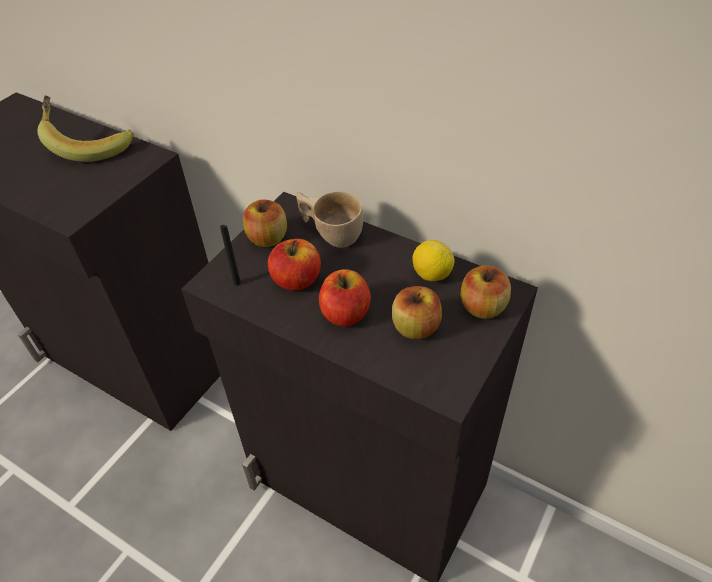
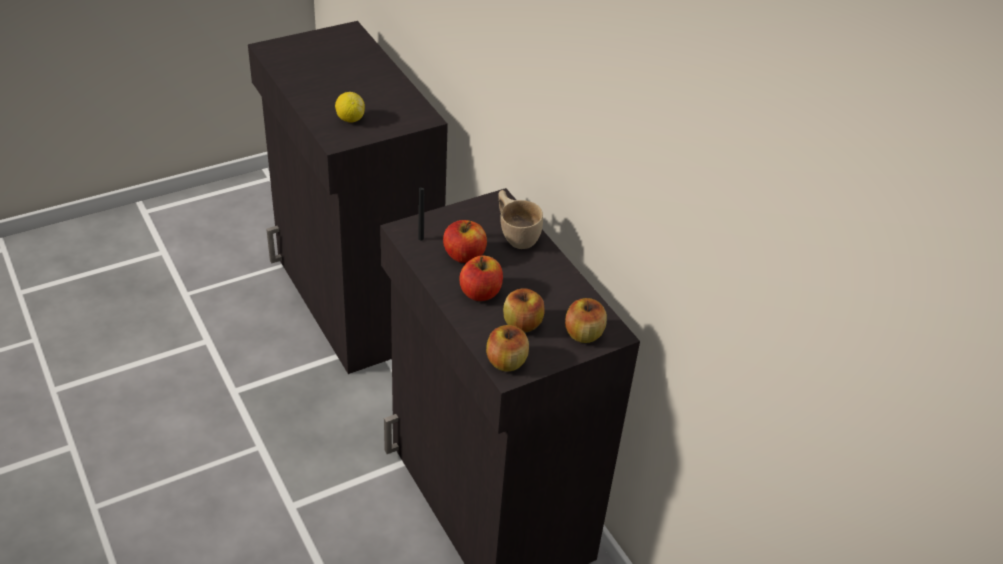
camera: 25 degrees right, 5 degrees down
(89, 144) = (385, 89): banana -> none
(267, 238) = (466, 217): apple -> apple (506, 362)
(431, 274) = (566, 296): lemon -> lemon (350, 119)

